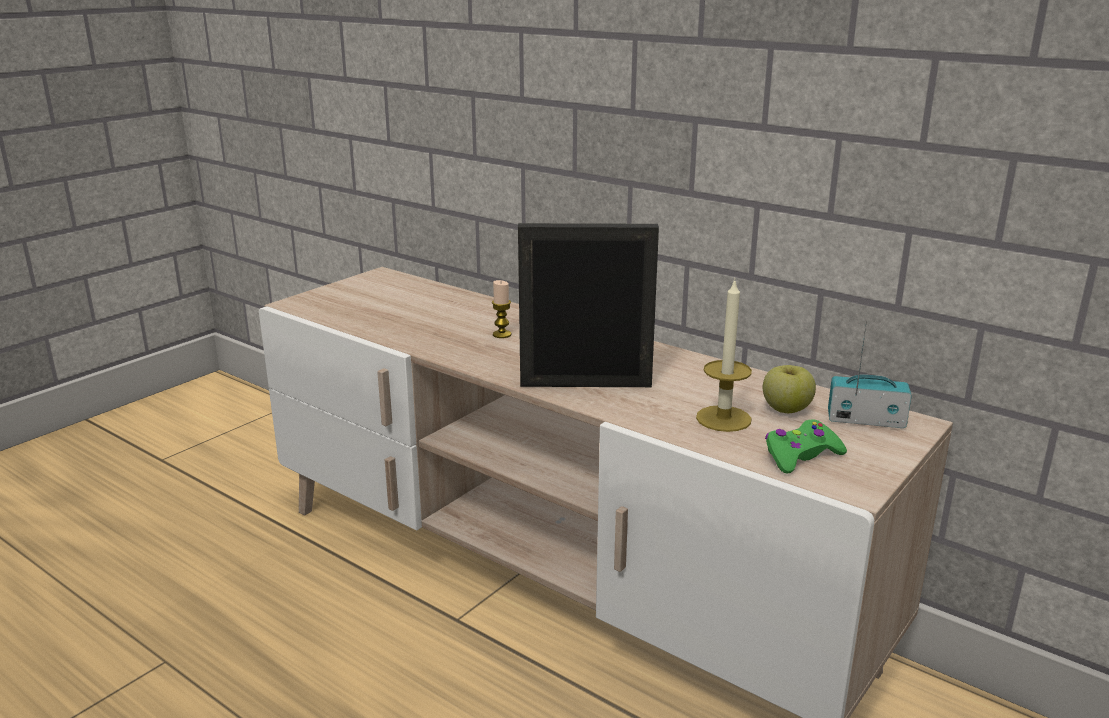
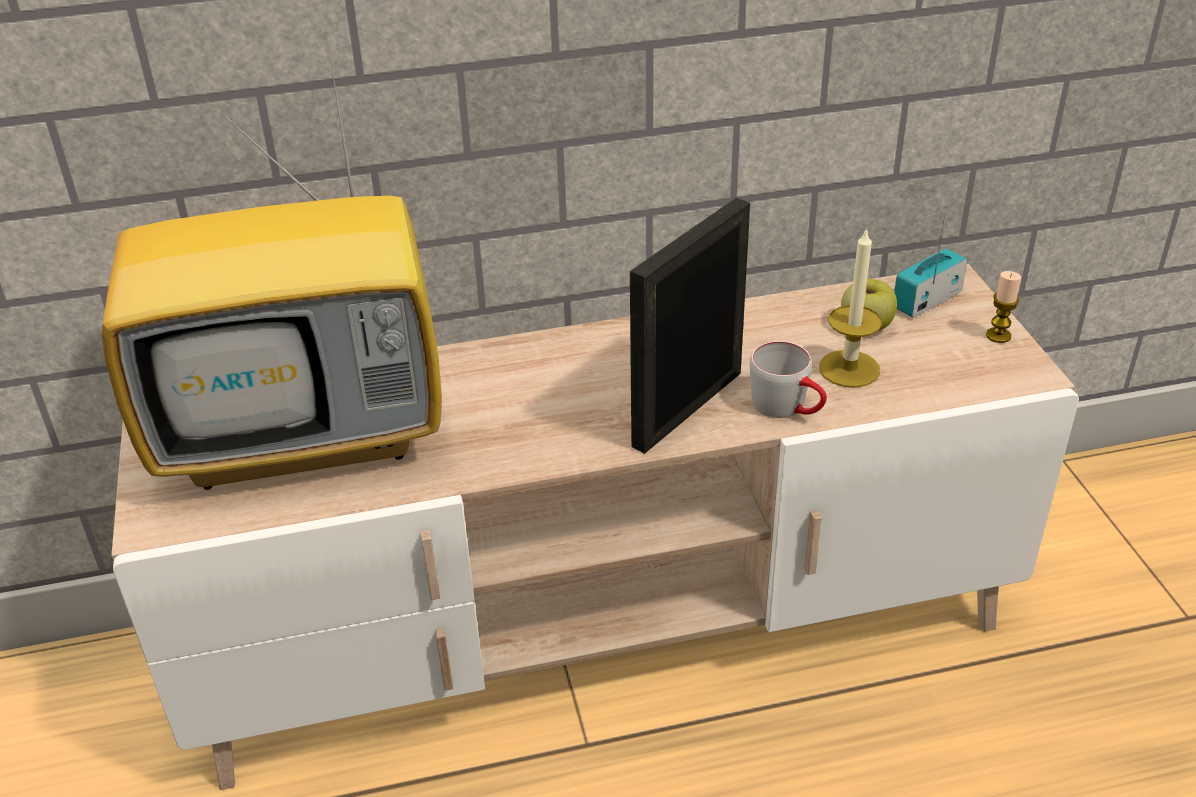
camera: 50 degrees left, 15 degrees up
(409, 306) = (309, 432): none -> television
(502, 334) = (492, 402): candle -> candle (998, 335)
(641, 413) = (788, 408): none -> grey mug
(801, 456) = (956, 367): green game controller -> none

